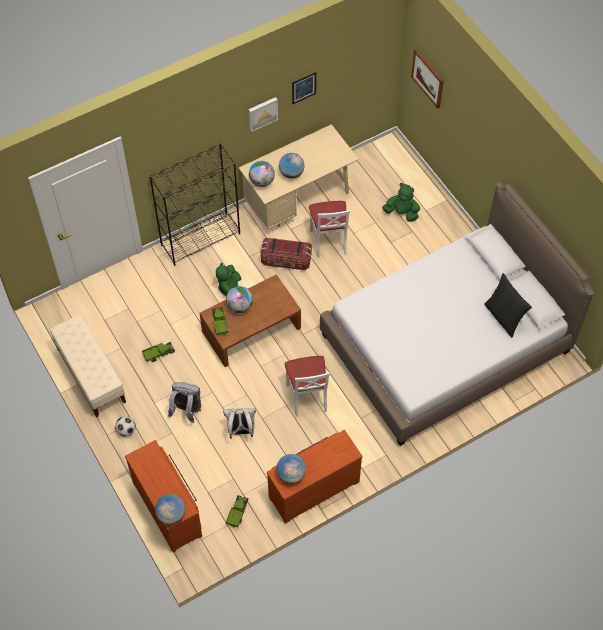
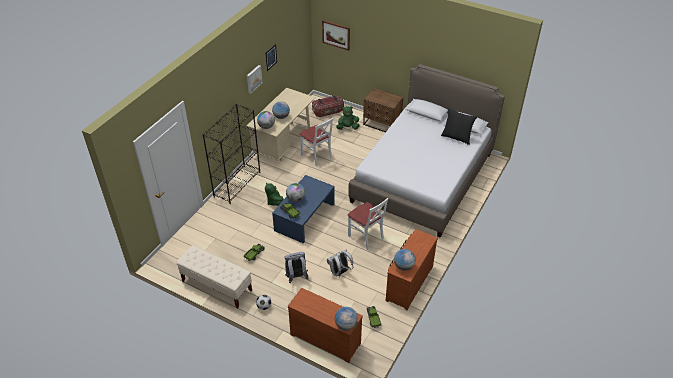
camera: 30 degrees left, 15 degrees down
(251, 329) = (304, 217): brown coffee table -> blue coffee table
(286, 260) = (299, 174): storage box -> storage box (328, 112)
(453, 229) = (382, 124): none -> brown nightstand

